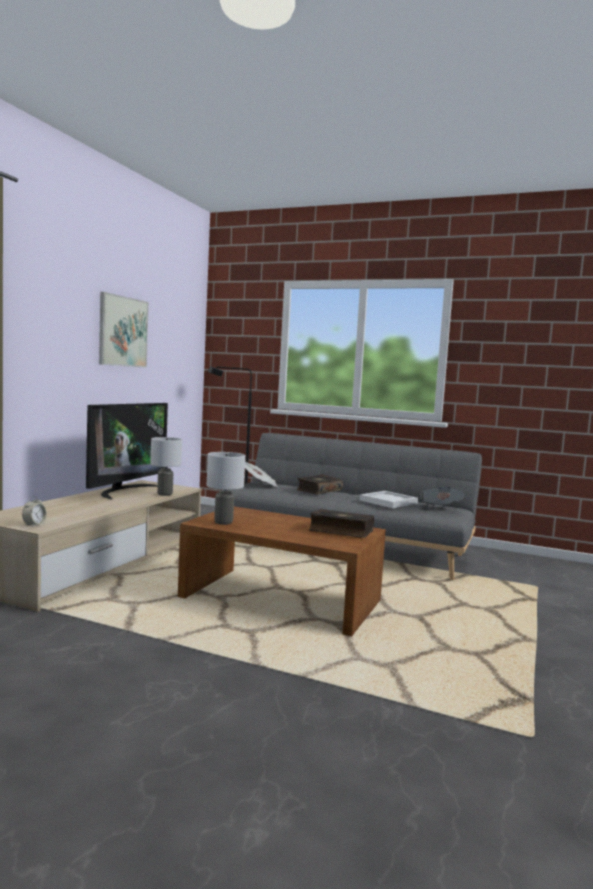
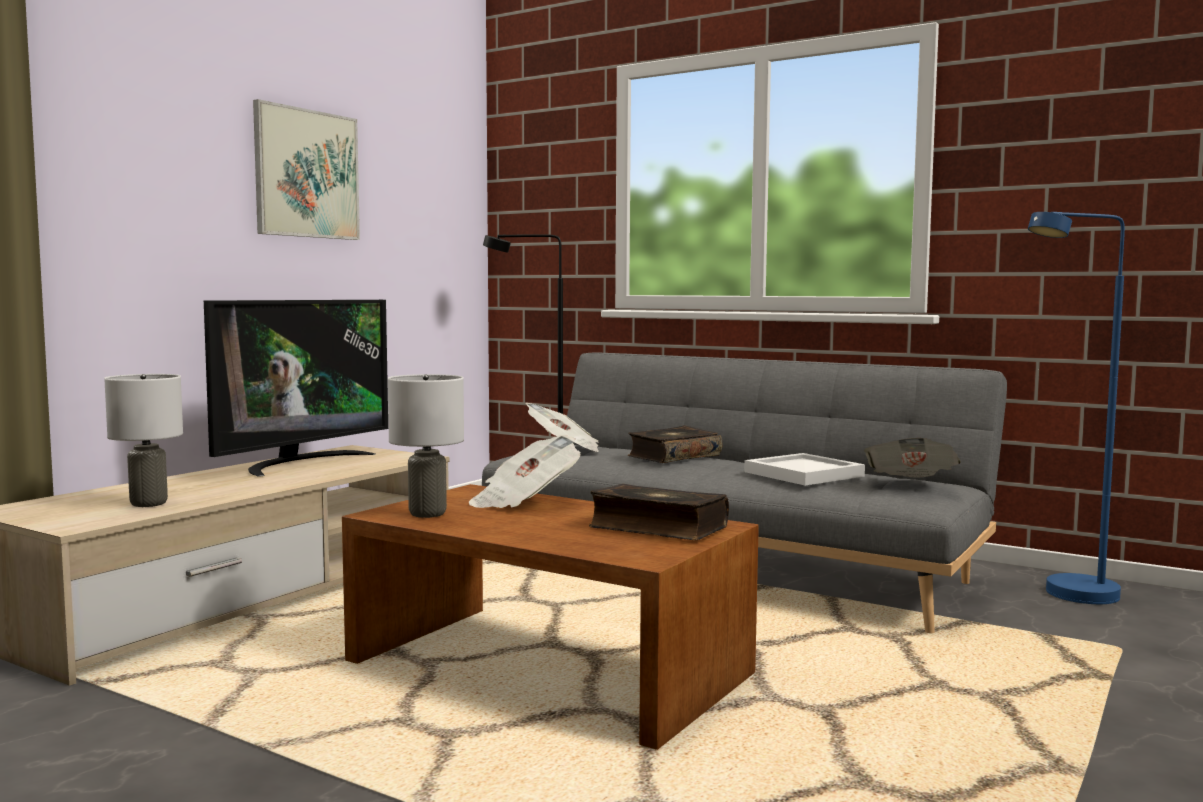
camera: 10 degrees right, 0 degrees up
(34, 525) = (71, 521): alarm clock -> none
(165, 494) = (370, 467): white table lamp -> white table lamp (151, 504)
(266, 516) = (524, 502): none -> newspaper
(508, 562) = (1069, 596): none -> blue floor lamp

